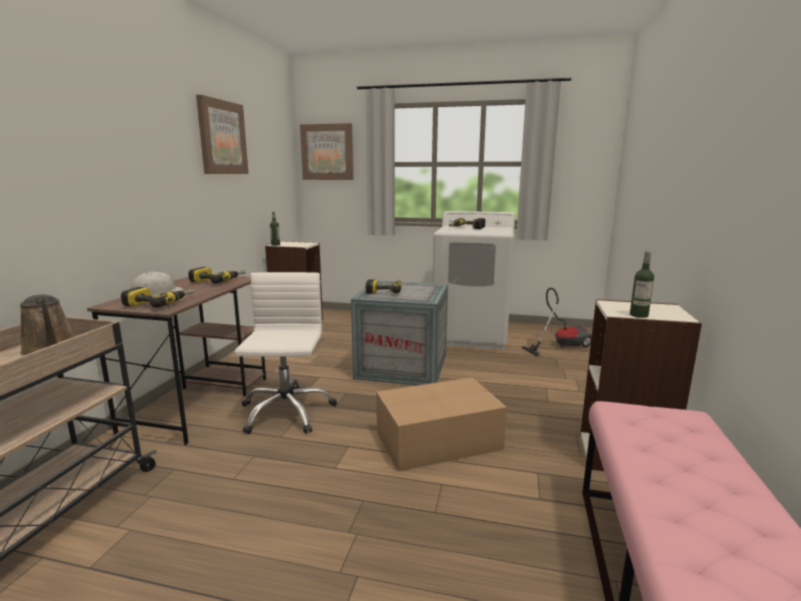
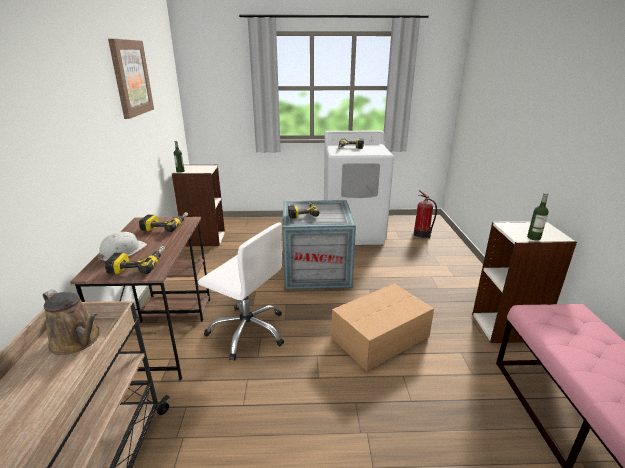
camera: 15 degrees left, 10 degrees up
(286, 412) = (248, 331): white office chair -> white office chair turned 135 degrees clockwise
(327, 152) = (211, 76): picture -> none
(561, 345) = (422, 234): vacuum cleaner -> fire extinguisher

